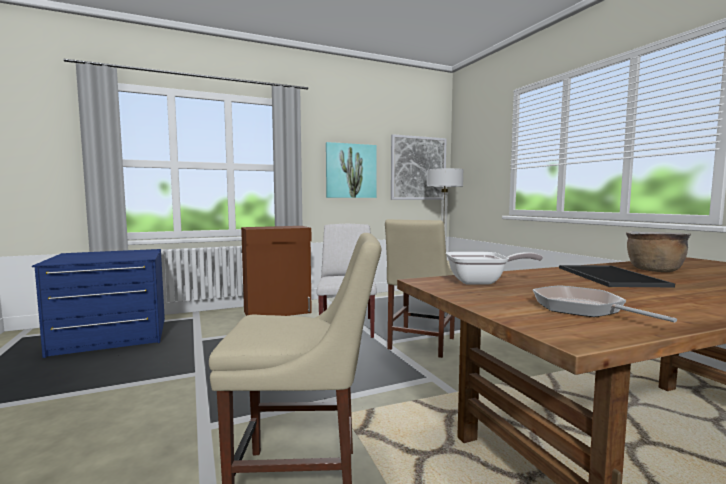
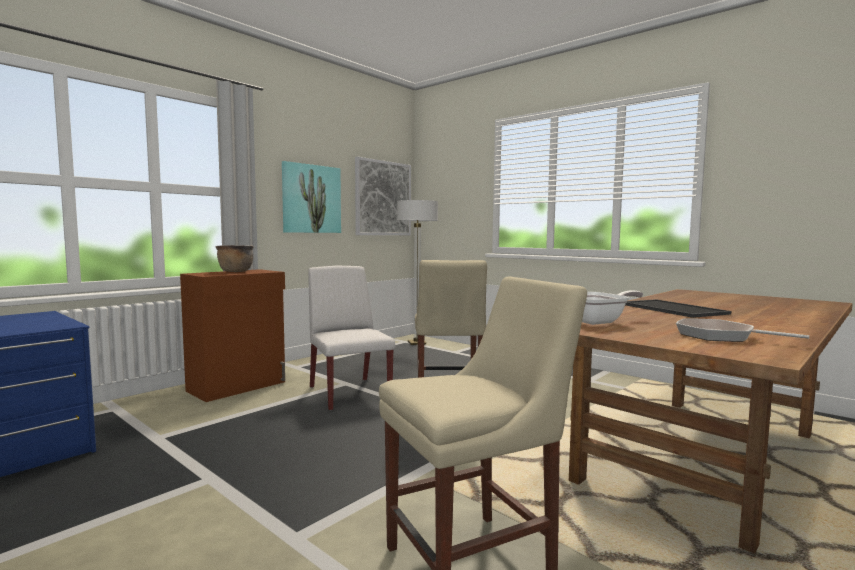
camera: 25 degrees left, 0 degrees up
(653, 270) = (687, 302): brown cooking pot -> brown cooking pot (235, 271)

